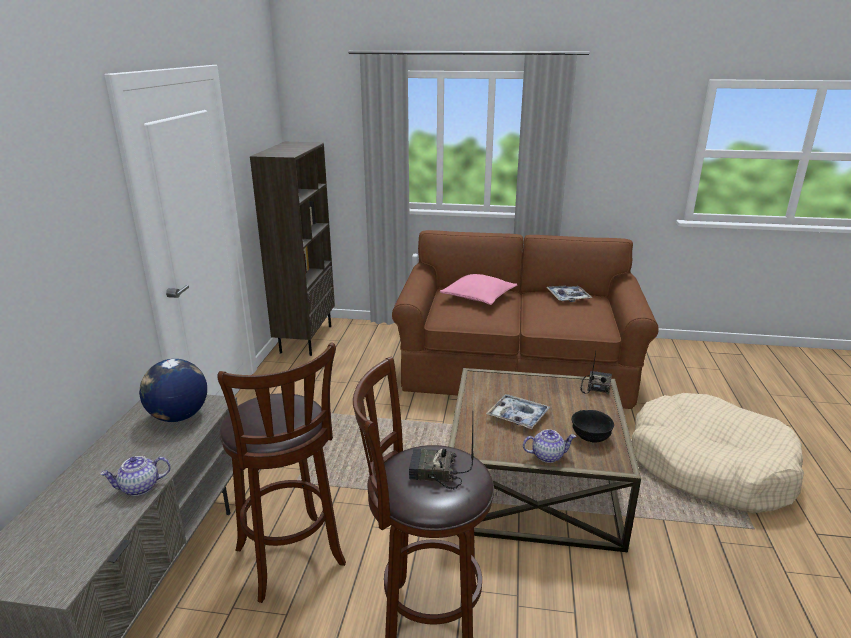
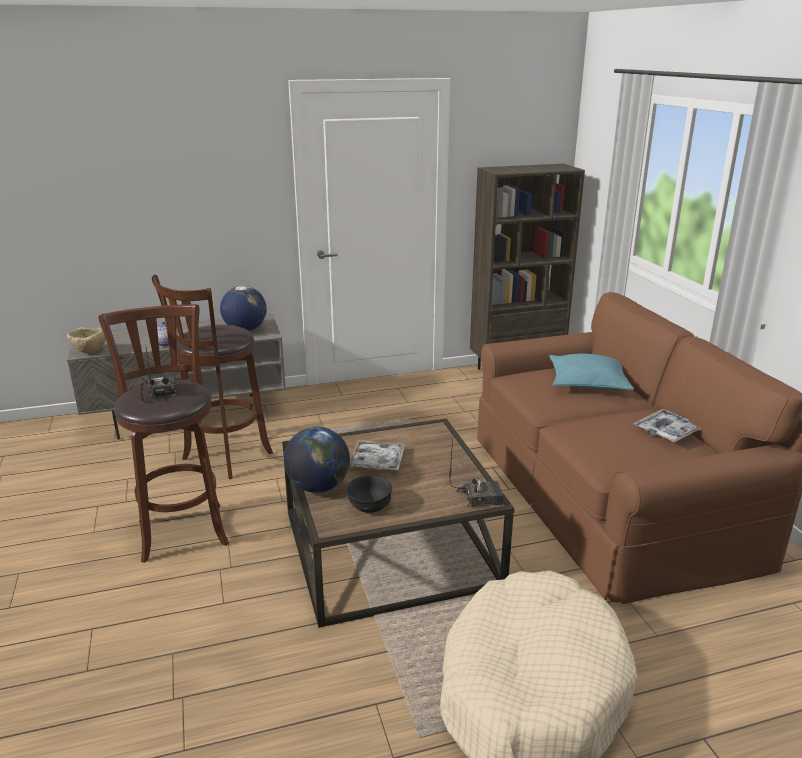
camera: 65 degrees right, 0 degrees up
(69, 576) = (89, 352): none -> beige bowl
(478, 296) = (588, 382): pink pillow -> turquoise pillow
(547, 455) = (318, 486): teapot -> globe

